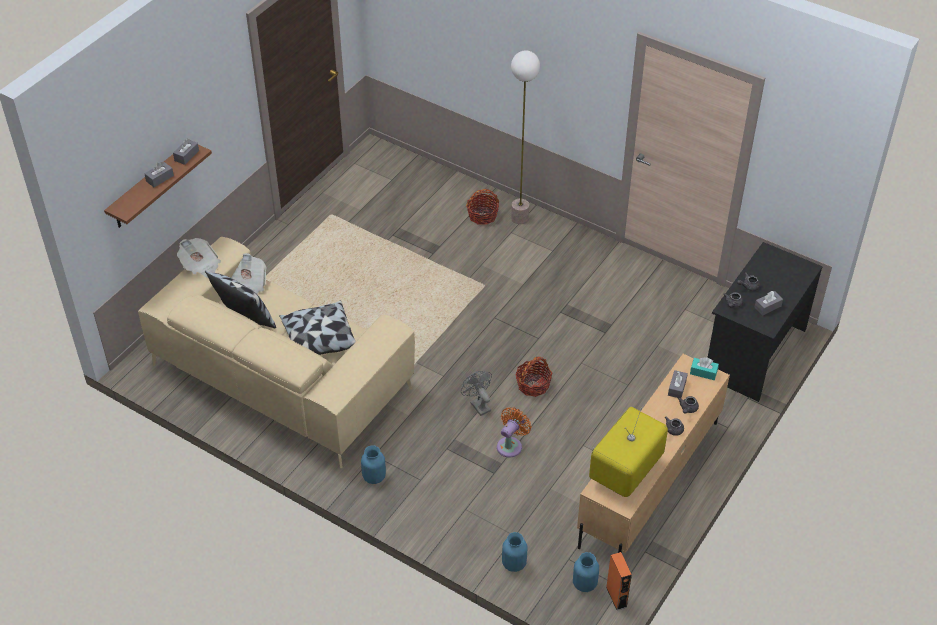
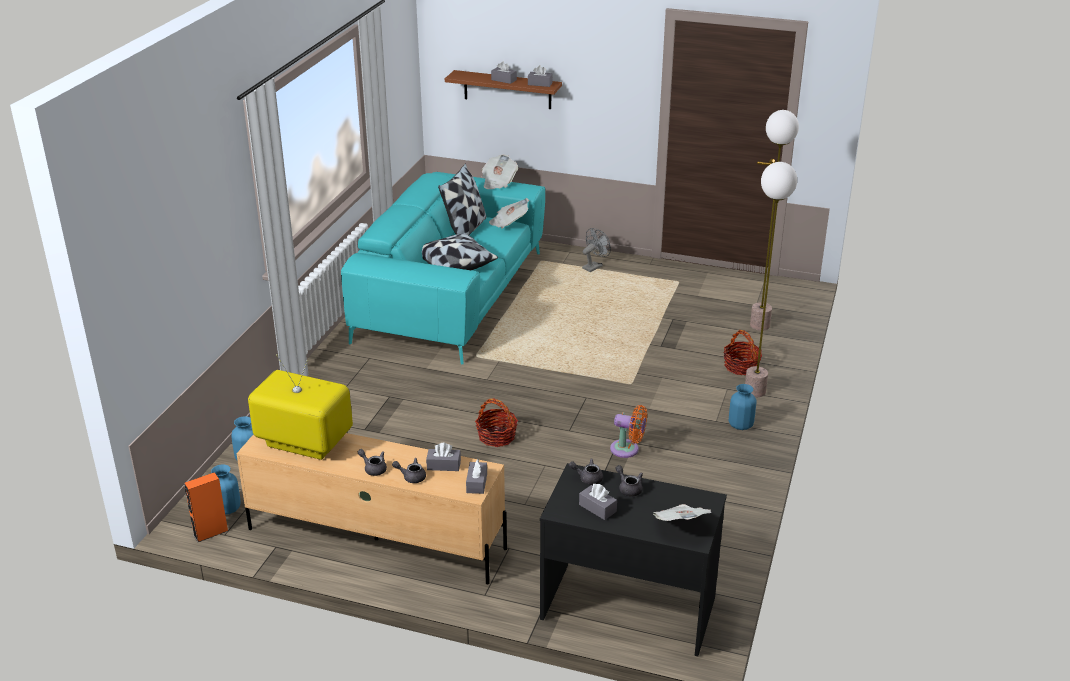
camera: 75 degrees right, 15 degrees down
(282, 375) = (451, 296): beige sofa -> turquoise sofa
(374, 476) = (342, 362): blue vase -> blue vase (740, 425)
(425, 187) = (760, 325): none -> floor lamp
(478, 404) = (454, 406): grey fan -> grey fan (594, 266)
(511, 445) = (405, 434): orange fan -> orange fan (627, 449)
(703, 372) = (476, 483): turquoise tissue box -> grey tissue box
(792, 271) = (680, 525): none -> newspaper

